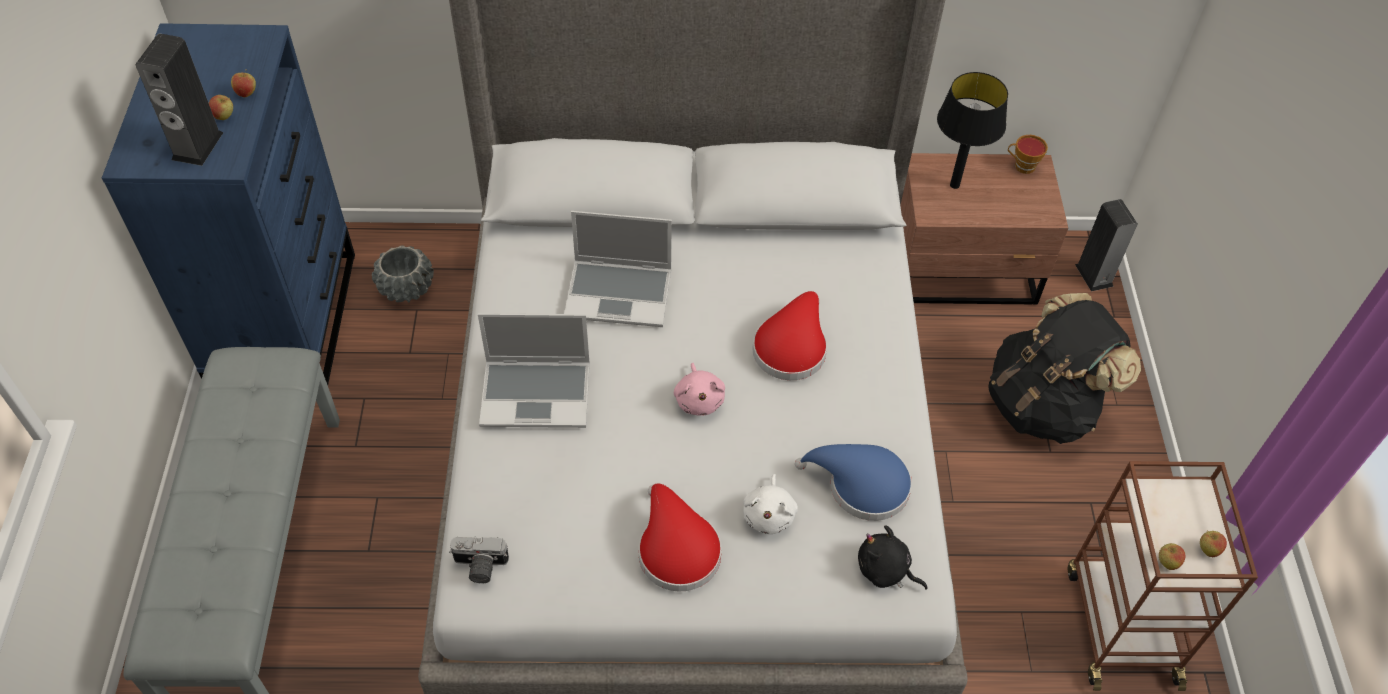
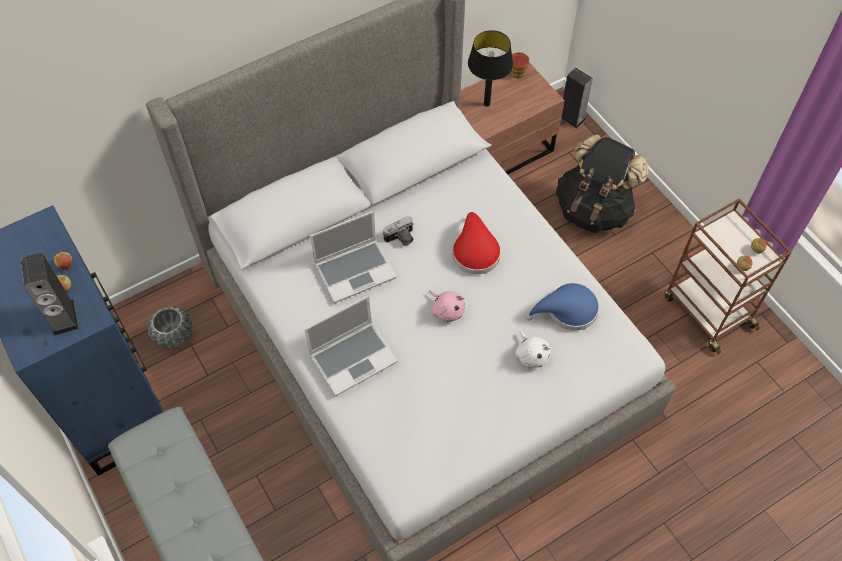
camera: 30 degrees left, 5 degrees up
(479, 567) = (398, 477): camera -> camera (400, 238)
(676, 548) = (496, 402): red hat -> none
(885, 570) = (611, 351): black plush toy -> none

